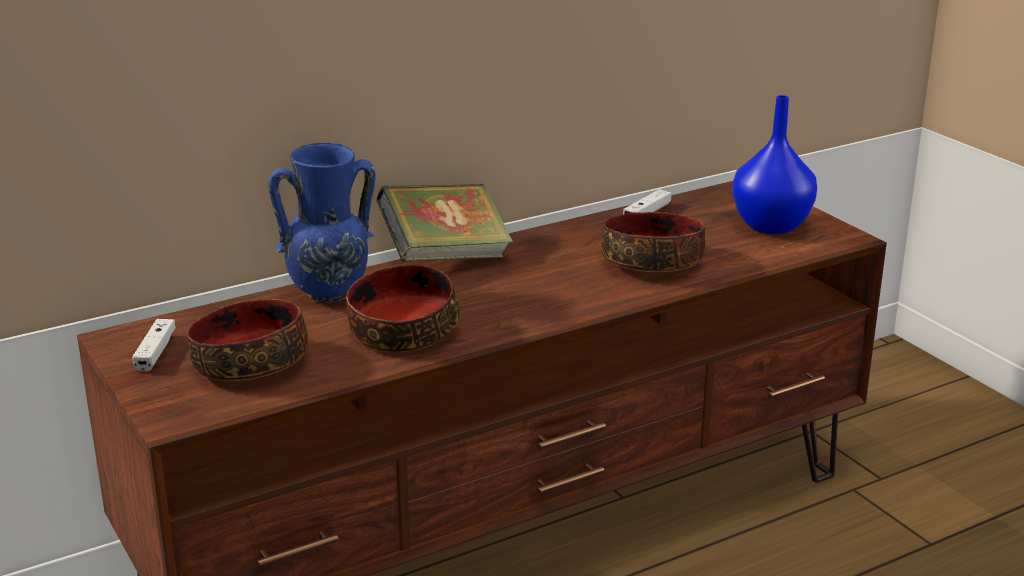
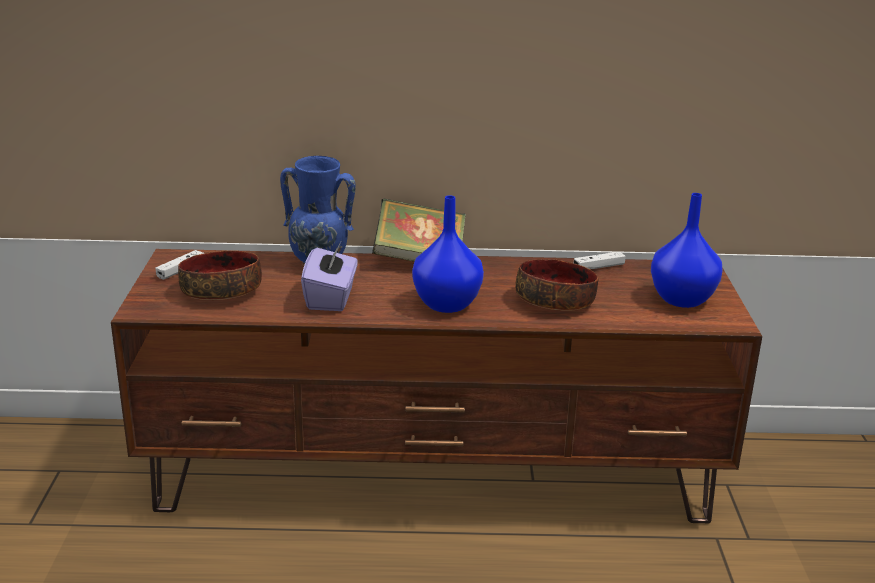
camera: 30 degrees right, 0 degrees up
(402, 331) = (331, 298): bowl -> purple tissue box
(545, 300) = (446, 305): none -> blue vase

